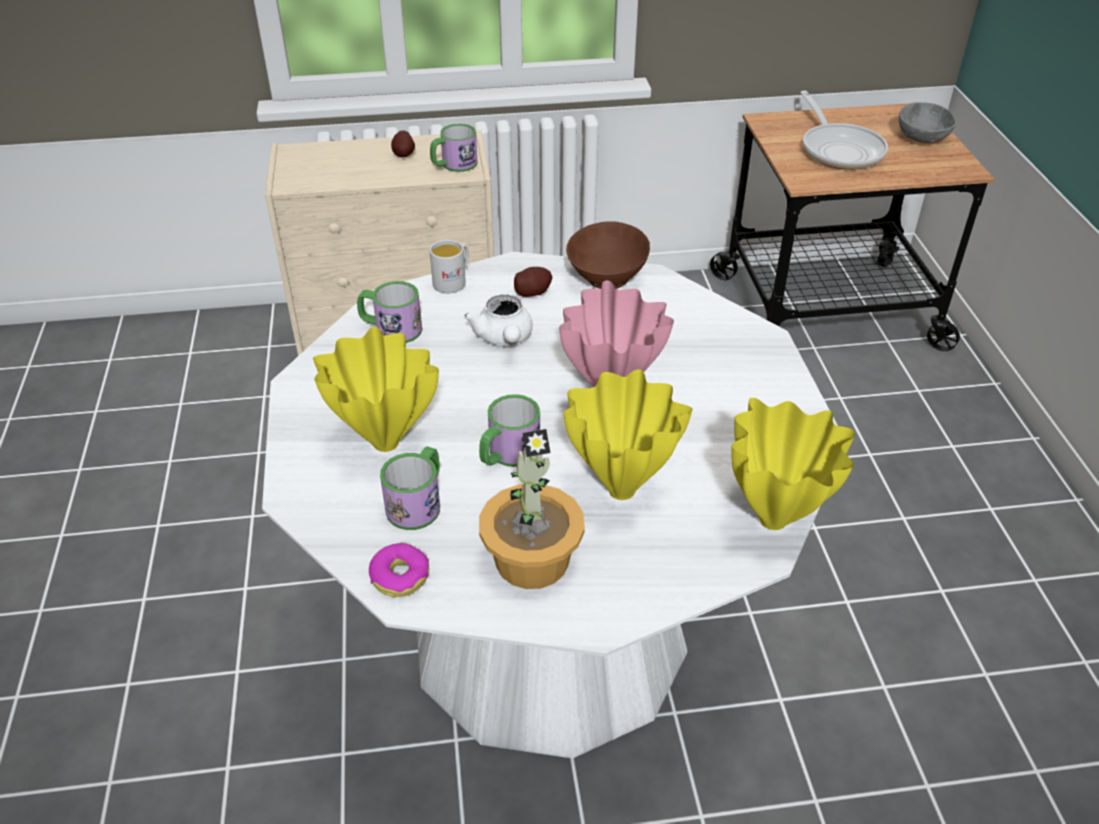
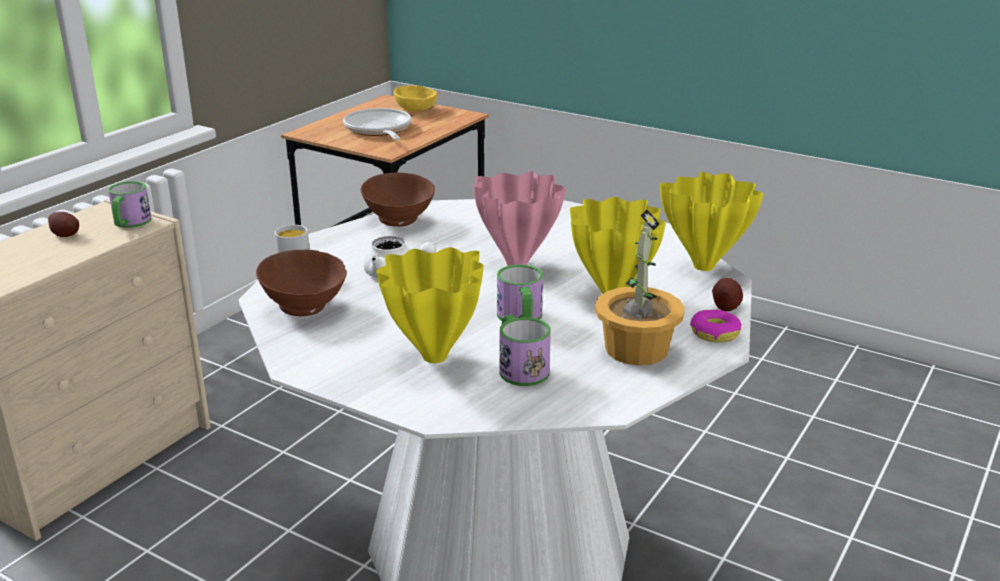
camera: 50 degrees left, 15 degrees down
(391, 329) = (304, 308): mug -> brown bowl
(400, 576) = (586, 402): donut -> donut (714, 333)
(533, 292) = (364, 246): potato -> potato (725, 305)
(839, 149) = (378, 130): frying pan -> frying pan turned 135 degrees counterclockwise
(923, 138) = (416, 109): grey bowl -> yellow bowl

